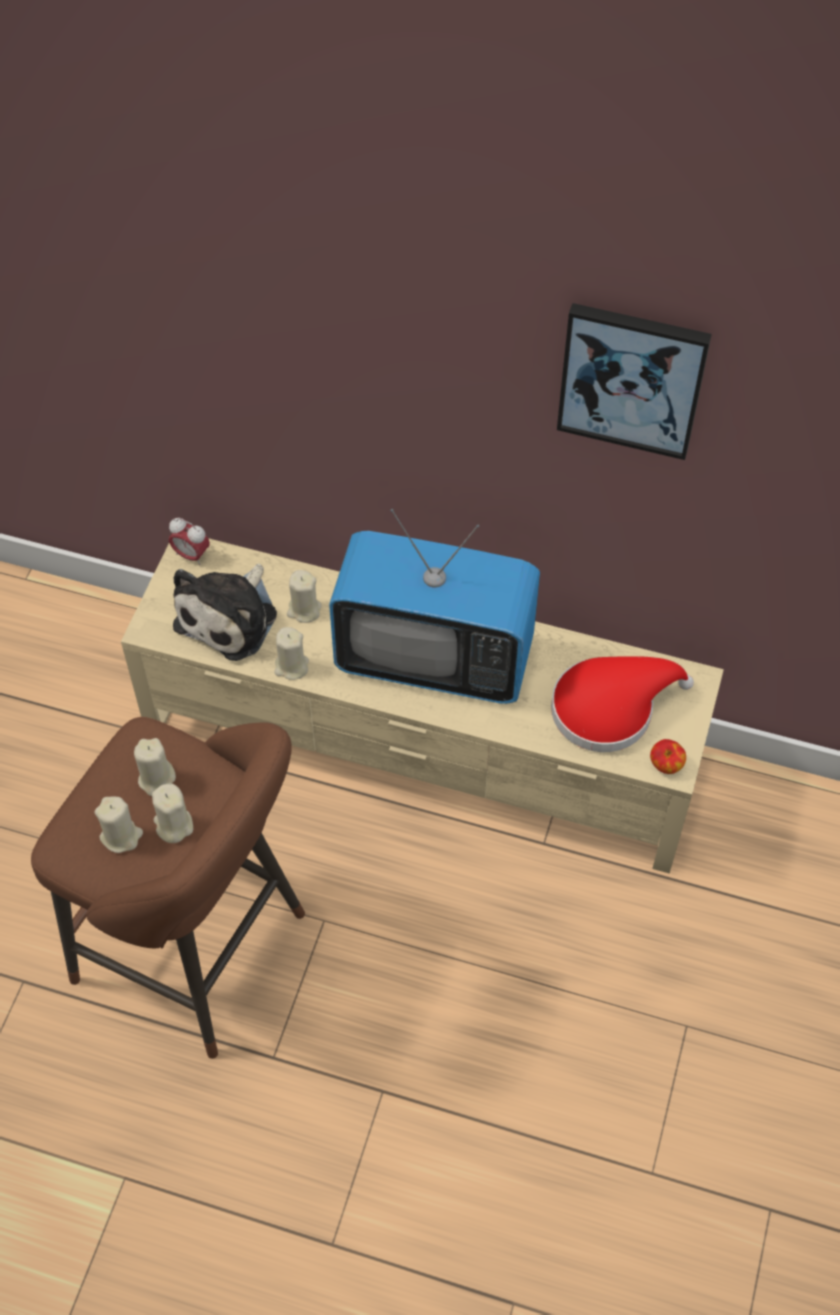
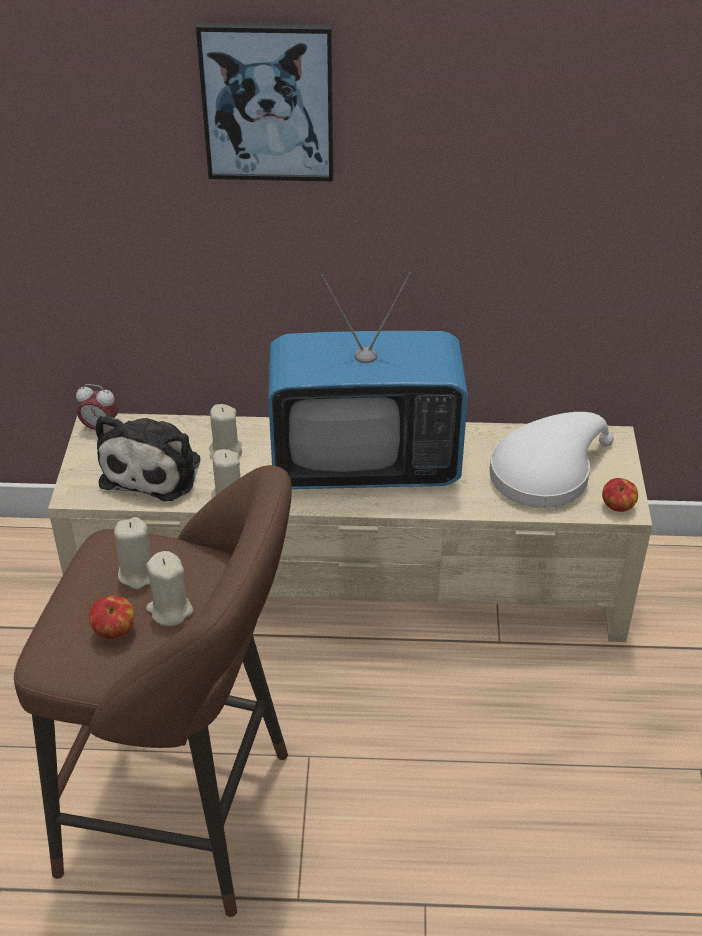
camera: 15 degrees left, 15 degrees down
(121, 836) = (114, 631): beige candle -> apple
(610, 707) = (545, 473): red hat -> white hat
(632, 379) = (536, 90): picture -> picture (268, 101)

